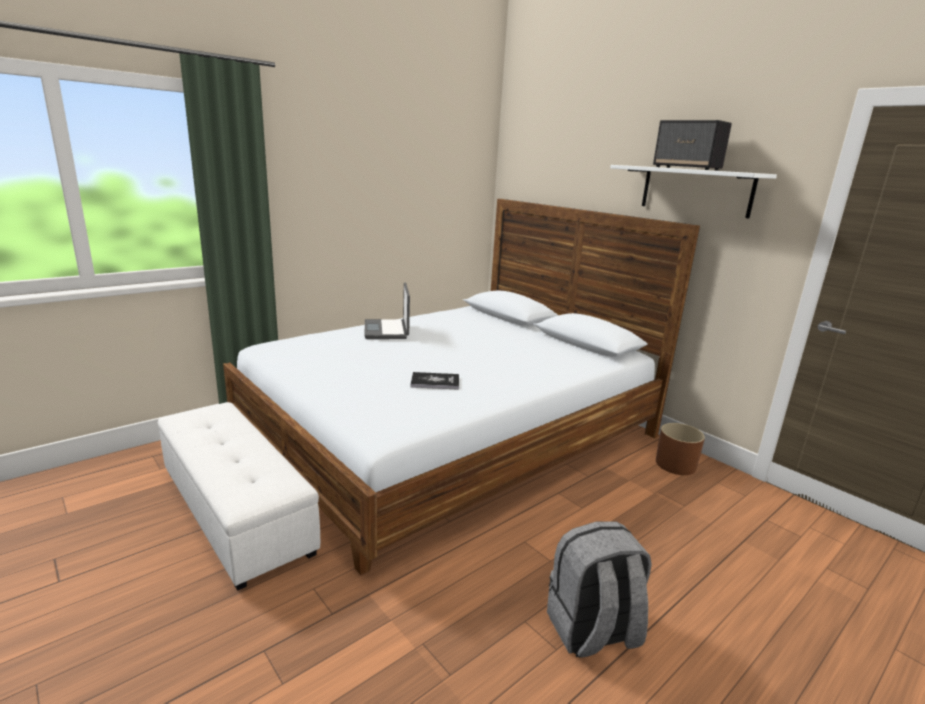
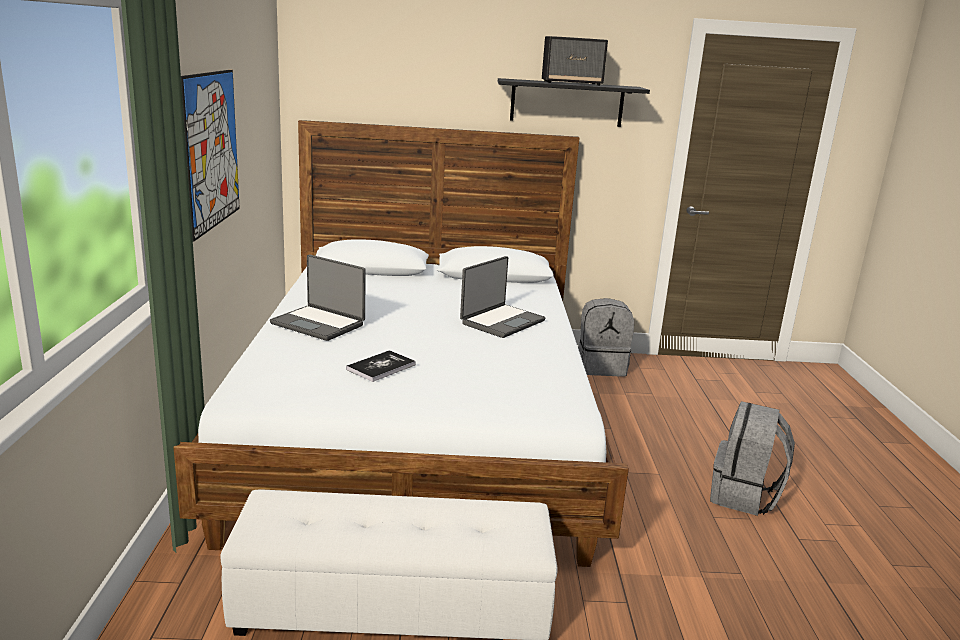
camera: 50 degrees left, 0 degrees up
(351, 200) = (211, 150): none -> picture
(435, 382) = (493, 355): book -> book (381, 367)
(501, 368) = (501, 322): none -> laptop
(676, 464) = (601, 367): brown planter -> grey backpack
(696, 191) = (567, 103): white shelf -> black shelf

